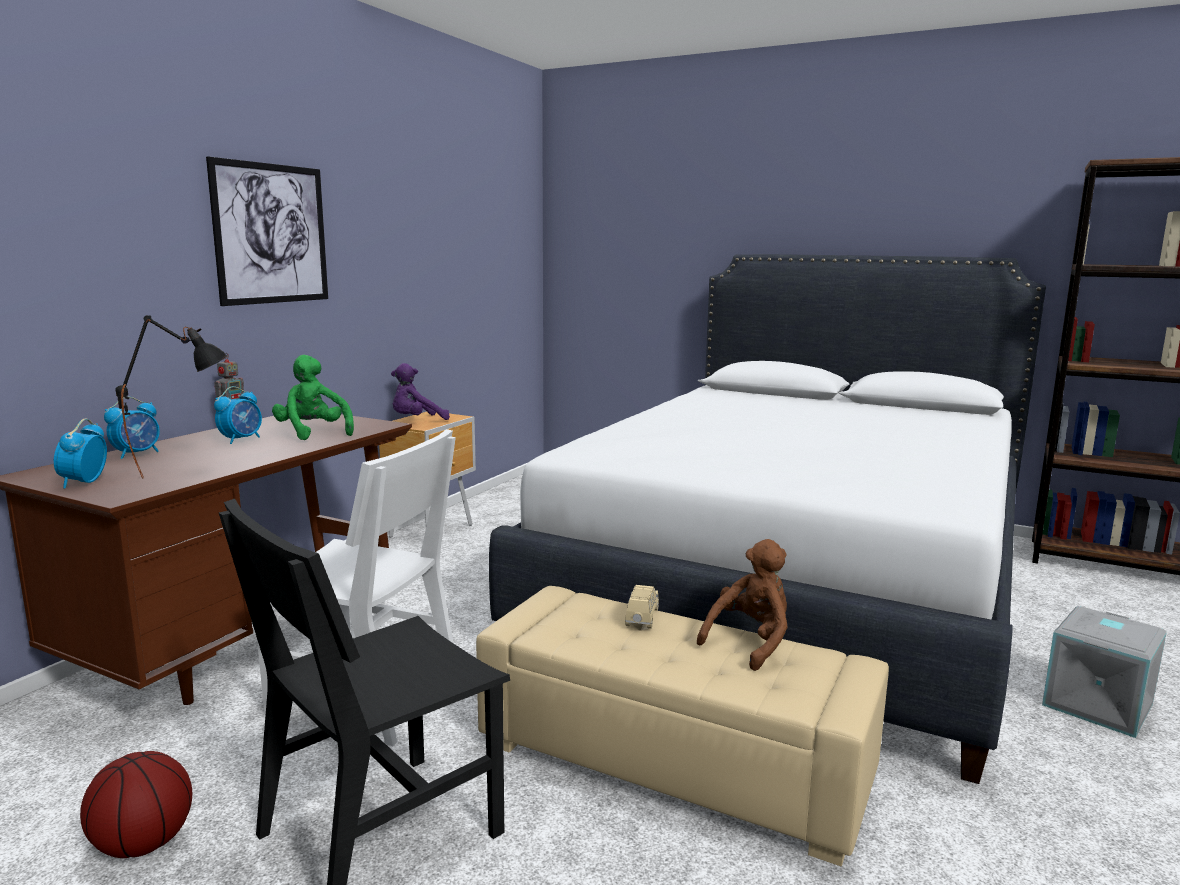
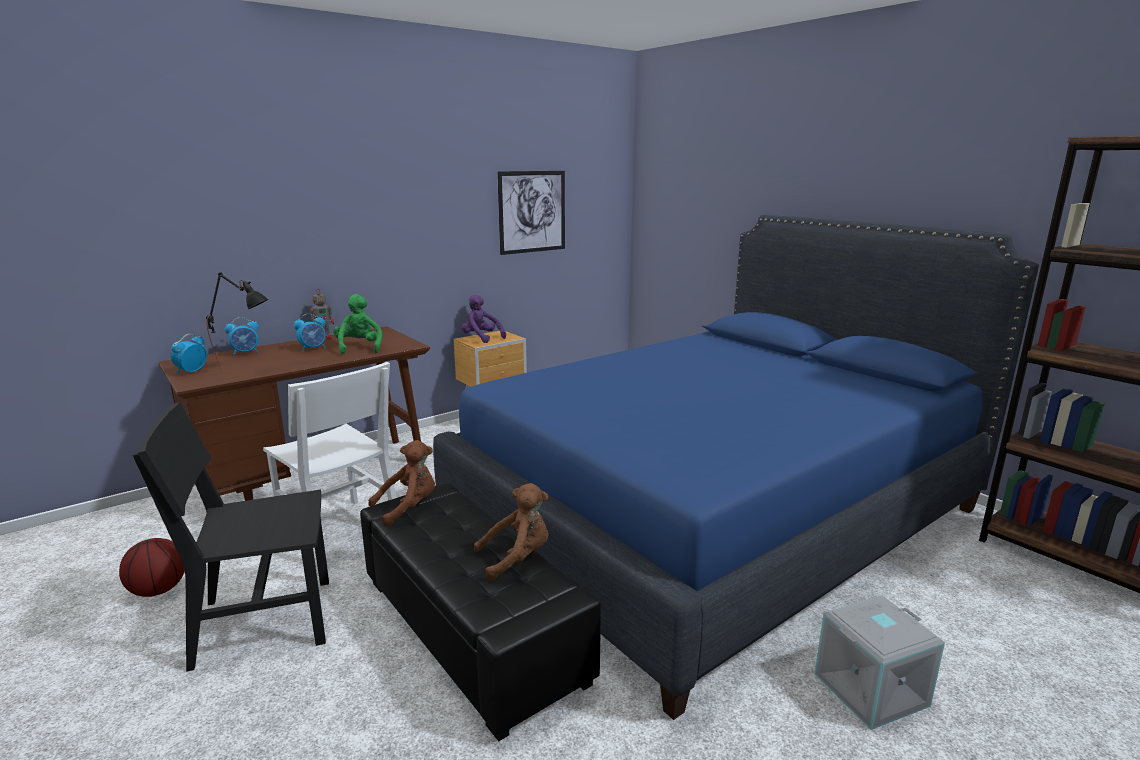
camera: 25 degrees right, 5 degrees up
(271, 234) = (361, 205): picture -> picture (532, 212)
(416, 421) = (481, 338): purple plush toy -> purple plush toy turned 45 degrees clockwise
(543, 620) = (408, 508): none -> brown plush toy
(642, 618) = (470, 521): beige toy car -> none
(672, 760) = (472, 628): beige ottoman -> black ottoman
(794, 585) = (715, 514): white bed -> blue bed

